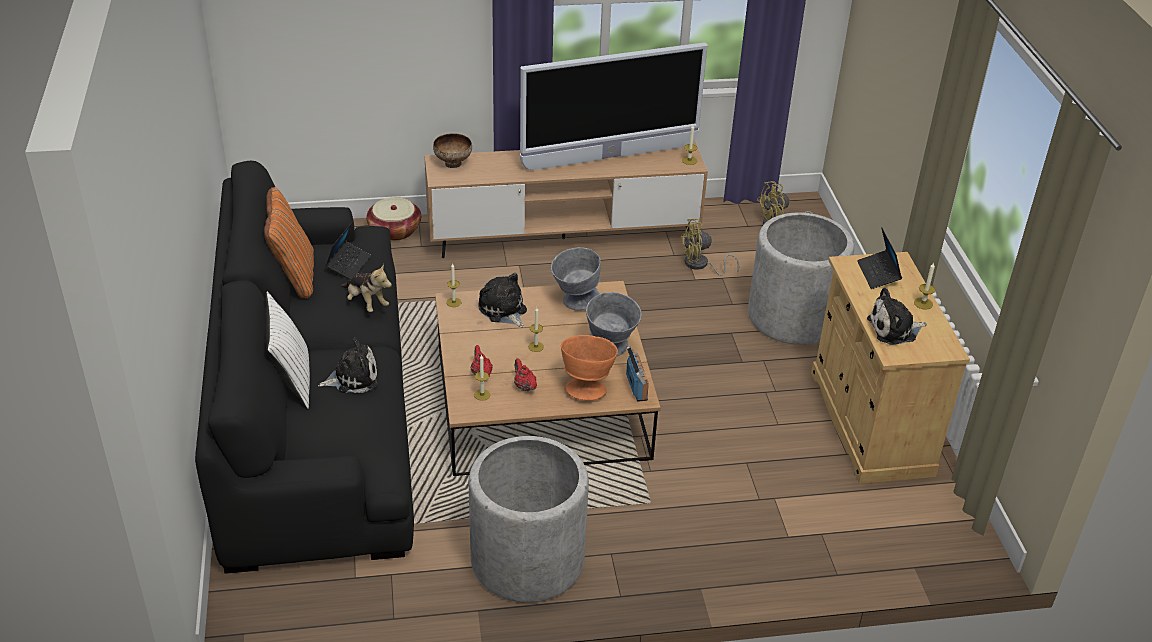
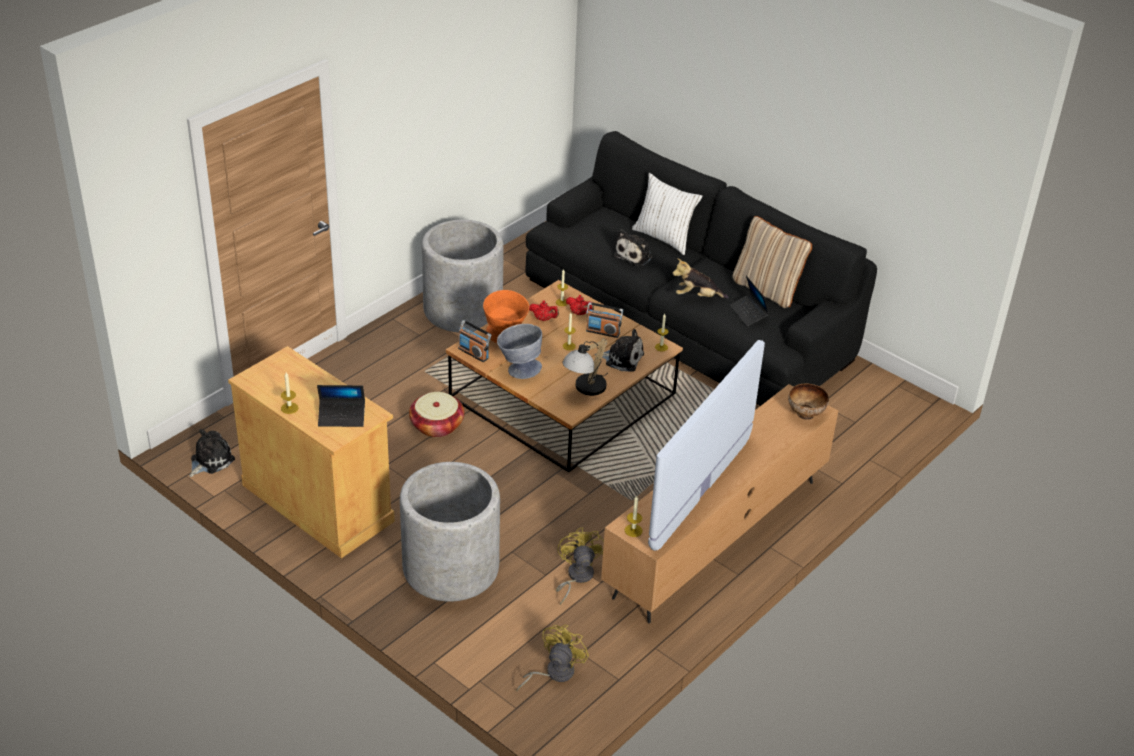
camera: 140 degrees right, 0 degrees up
(294, 276) = (767, 290): orange pillow -> beige pillow
(394, 230) = (846, 465): basket -> basket (437, 425)
(485, 343) = (603, 332): none -> radio
(574, 301) = (585, 390): grey bowl -> table lamp
(700, 265) = (576, 577): yellow fan -> yellow fan turned 45 degrees counterclockwise
(878, 274) = (342, 417): laptop -> laptop turned 135 degrees clockwise
(894, 329) = (297, 376): plush toy -> plush toy (210, 460)

